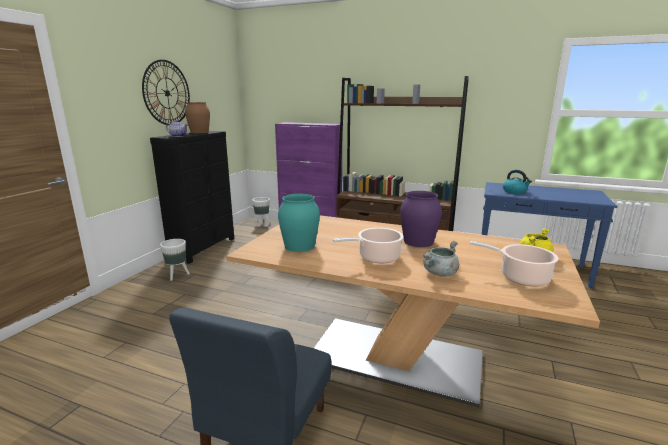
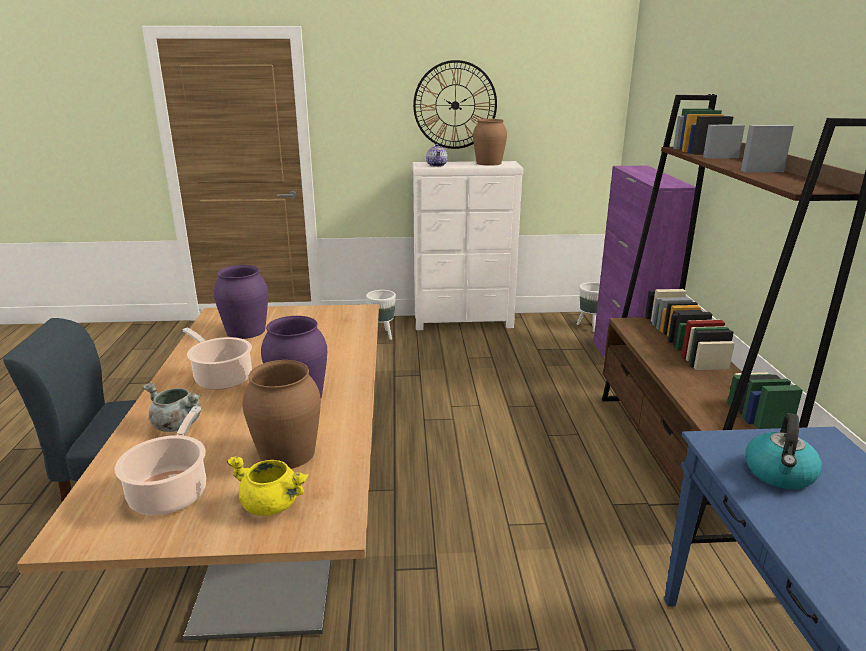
camera: 65 degrees right, 5 degrees up
(204, 248) = (464, 322): black dresser -> white dresser
(299, 246) = (246, 331): turquoise vase -> purple vase
(483, 249) = (287, 453): none -> brown vase

